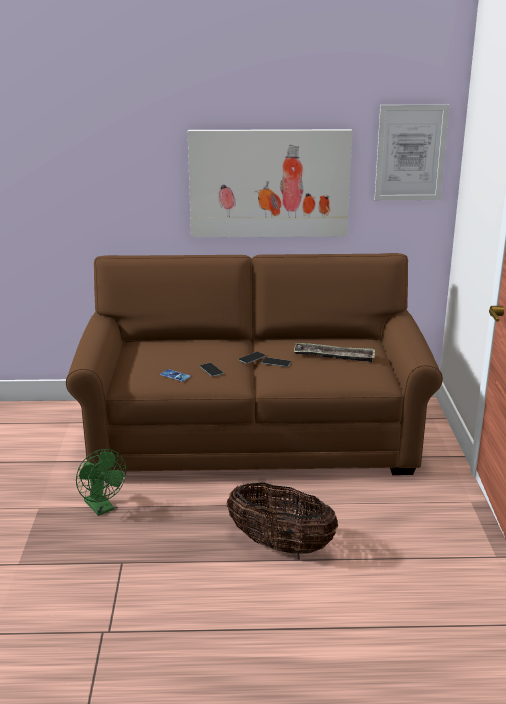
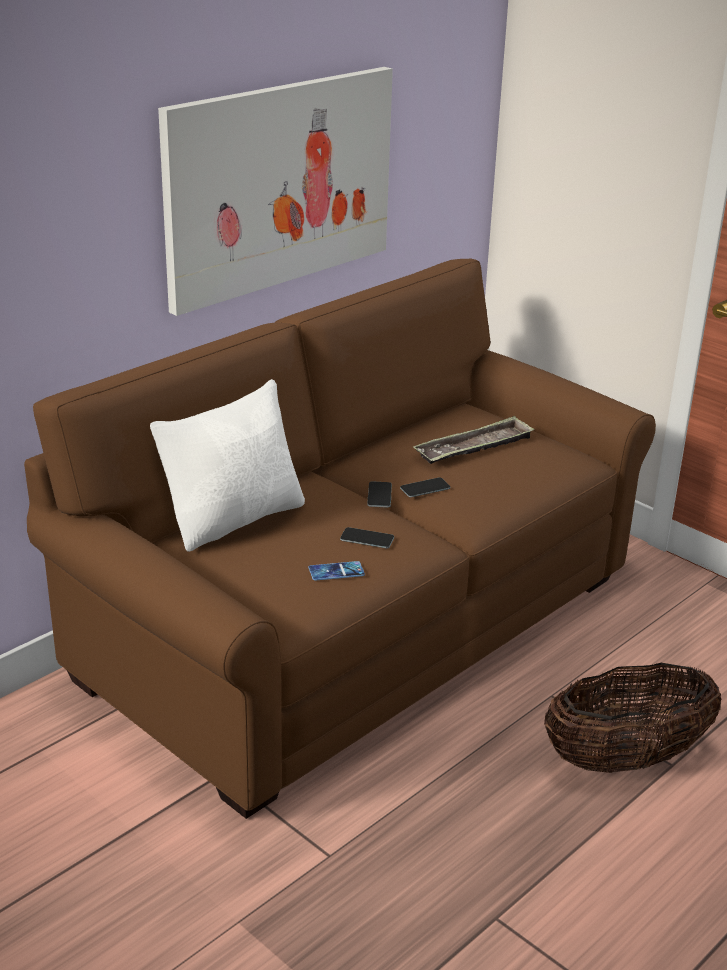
camera: 45 degrees left, 5 degrees up
(102, 508) = (334, 857): green fan -> none
(175, 344) = (235, 519): none -> white pillow
(410, 153) = (451, 94): picture -> none

